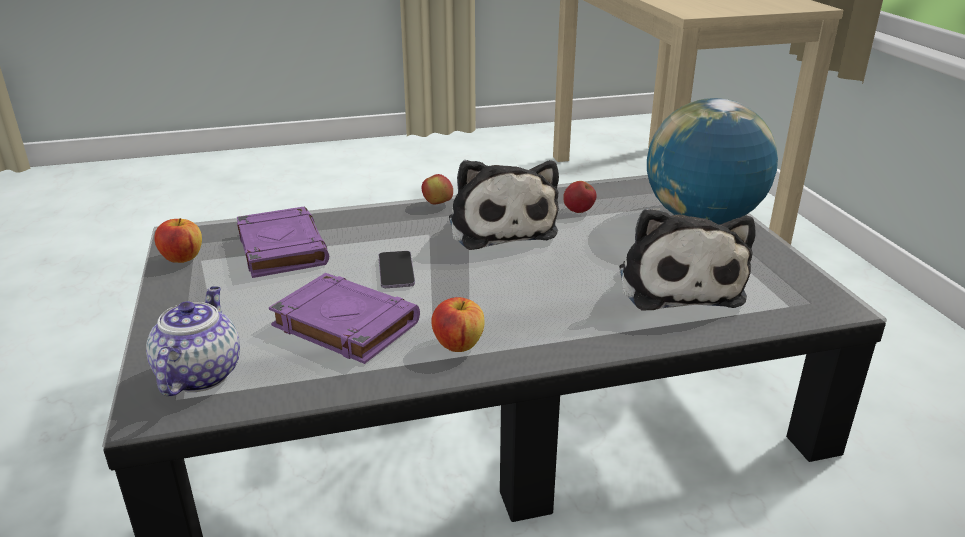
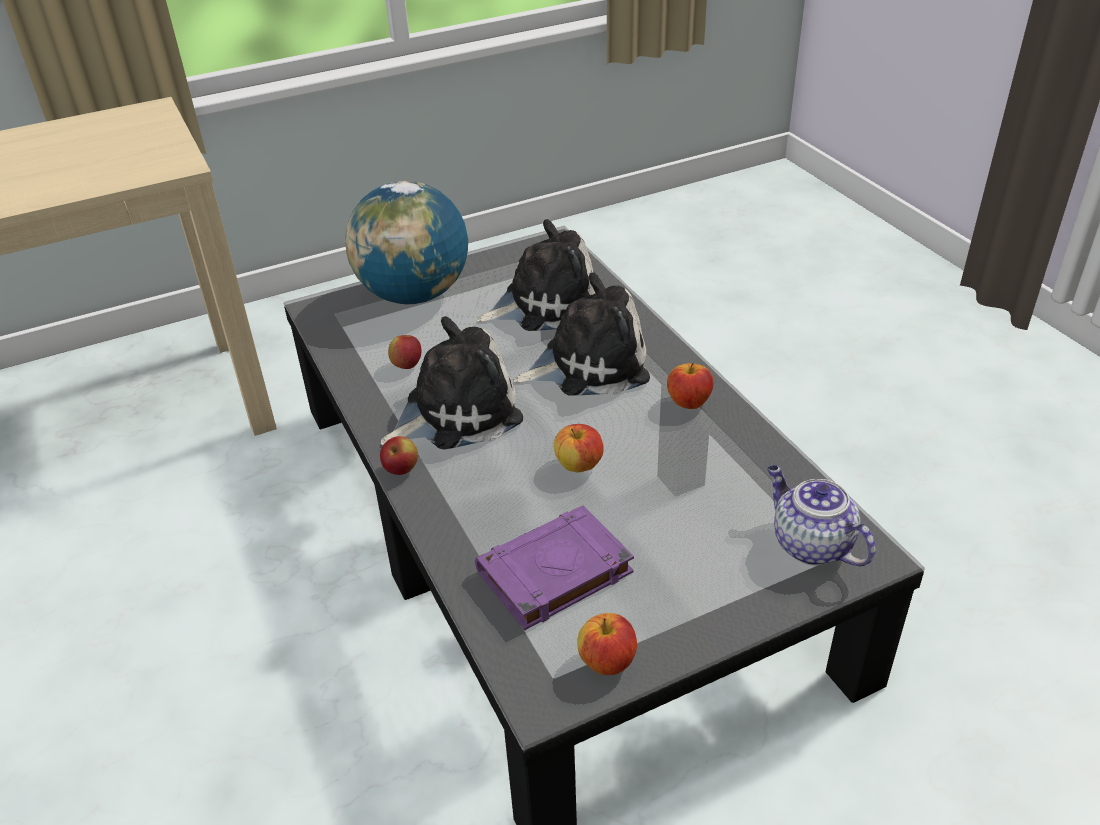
camera: 100 degrees left, 10 degrees up
(199, 374) = (810, 544): teapot -> teapot turned 60 degrees clockwise
(344, 324) = (689, 475): purple book -> none
(396, 271) = (579, 465): phone -> apple
(552, 295) = (589, 364): none -> plush toy

